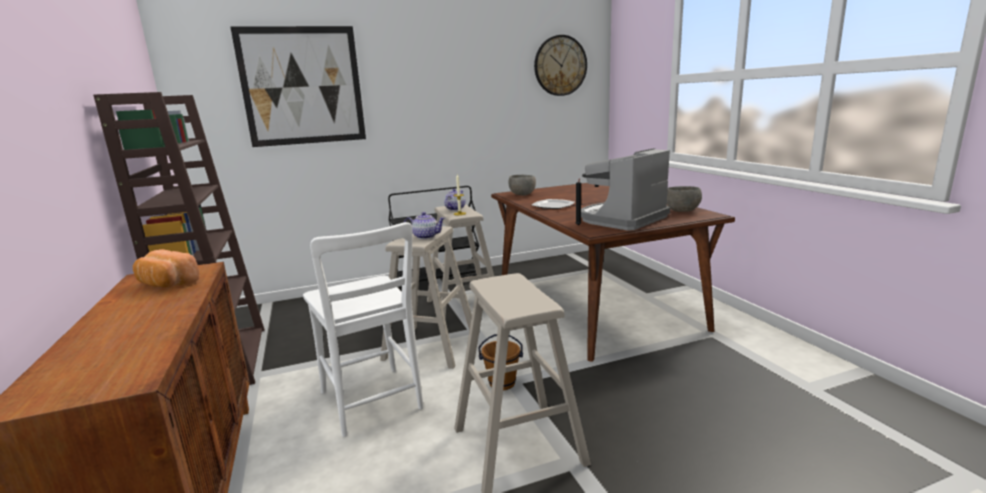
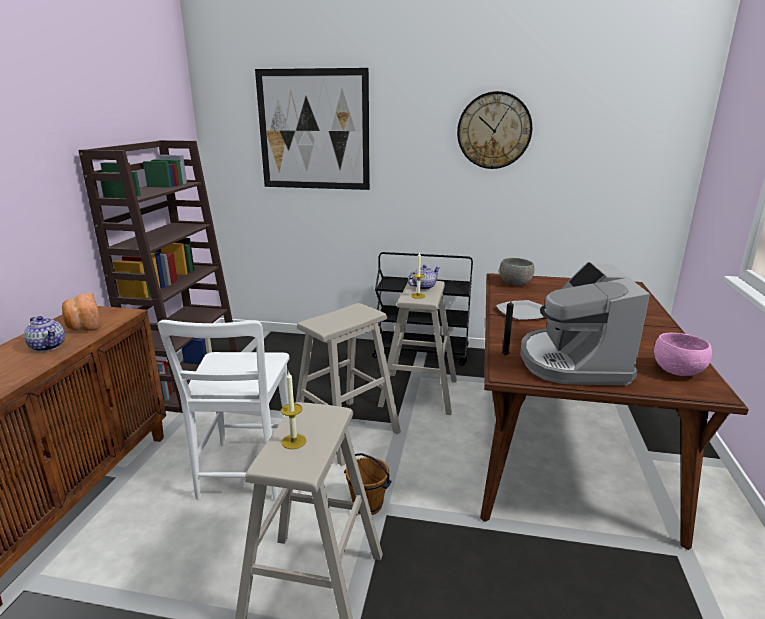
camera: 30 degrees right, 5 degrees up
(425, 236) = (343, 321): teapot -> teapot (48, 346)
(509, 297) = (294, 441): none -> candle
(560, 65) = (628, 119): wall clock -> wall clock (494, 130)
(622, 219) = (572, 362): coffee machine -> coffee machine turned 75 degrees counterclockwise
(682, 211) = (678, 372): grey bowl -> pink bowl

